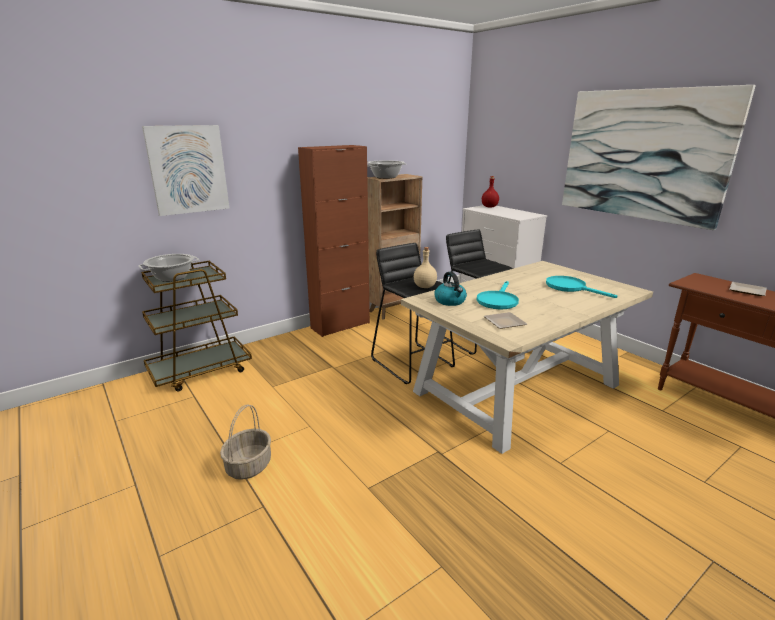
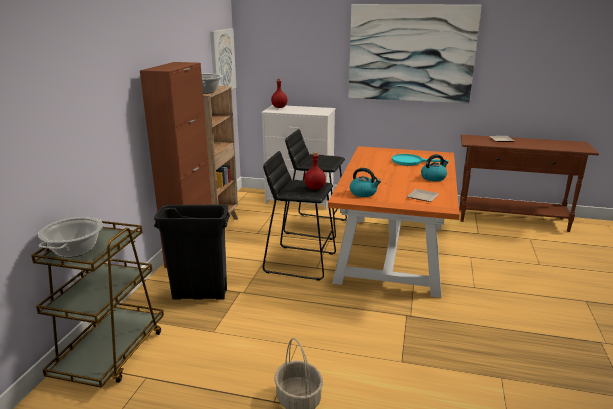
camera: 40 degrees left, 0 degrees up
(188, 169) = (54, 113): picture -> picture (222, 61)
(304, 356) = (200, 294): none -> black trash can
(425, 287) = (315, 188): beige bottle -> red bottle
(498, 300) = (390, 183): turquoise frying pan -> none
(517, 388) = (392, 251): beige dining table -> orange dining table
(562, 309) = (433, 177): none -> kettle

